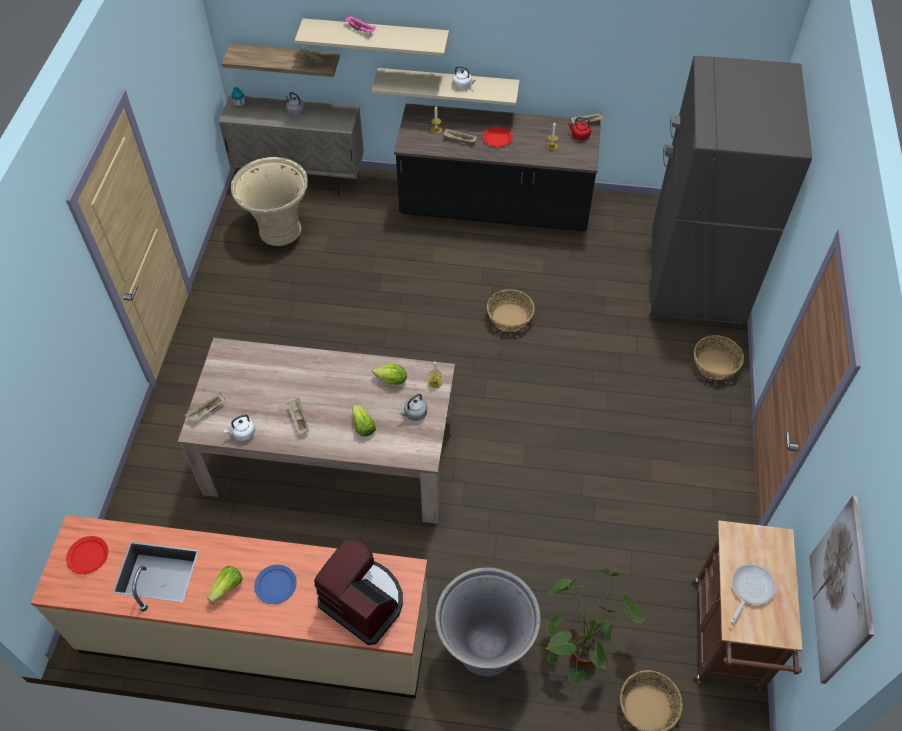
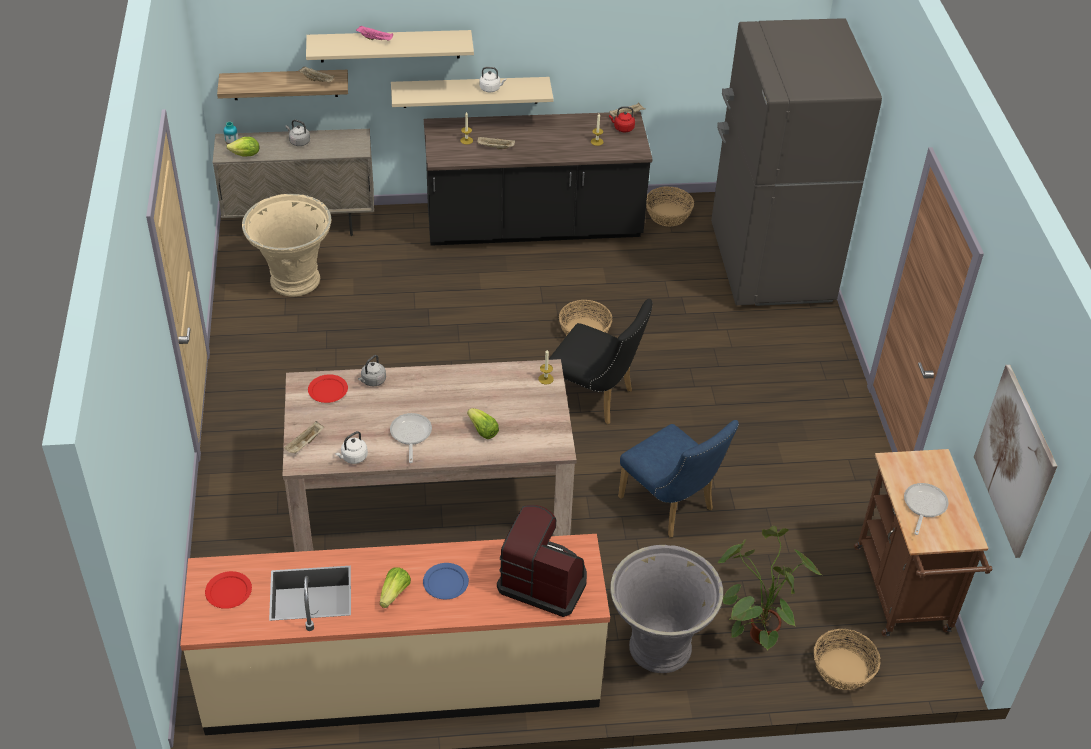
camera: 15 degrees left, 10 degrees down
(299, 419) = (410, 435): beige tray -> frying pan
(392, 380) = (499, 384): lettuce -> lettuce (246, 155)
(414, 414) = (533, 411): grey kettle -> grey kettle (372, 381)
(497, 138) = (536, 141): red plate -> red plate (328, 390)
(500, 386) = (596, 399): none -> black chair
(536, 507) = (671, 507): none -> blue chair
(715, 365) = (816, 344): basket -> basket (668, 215)

